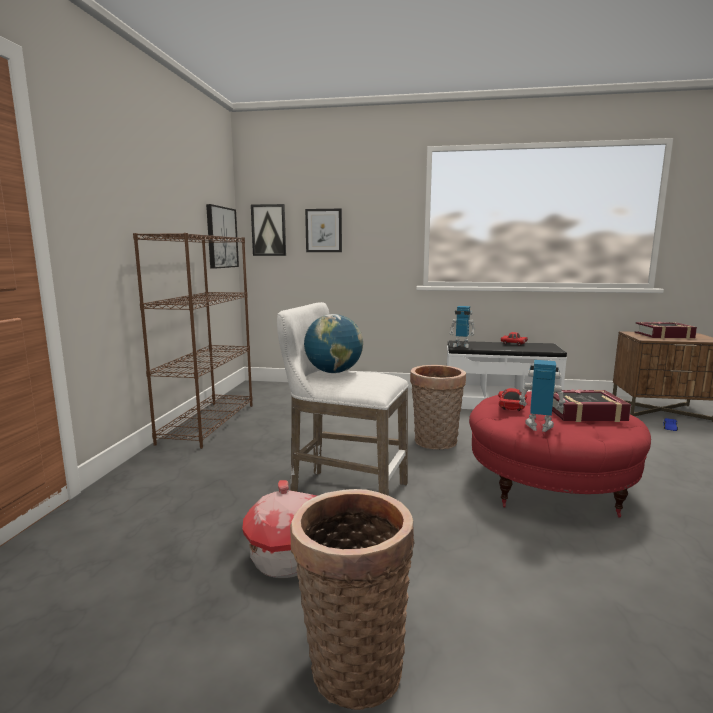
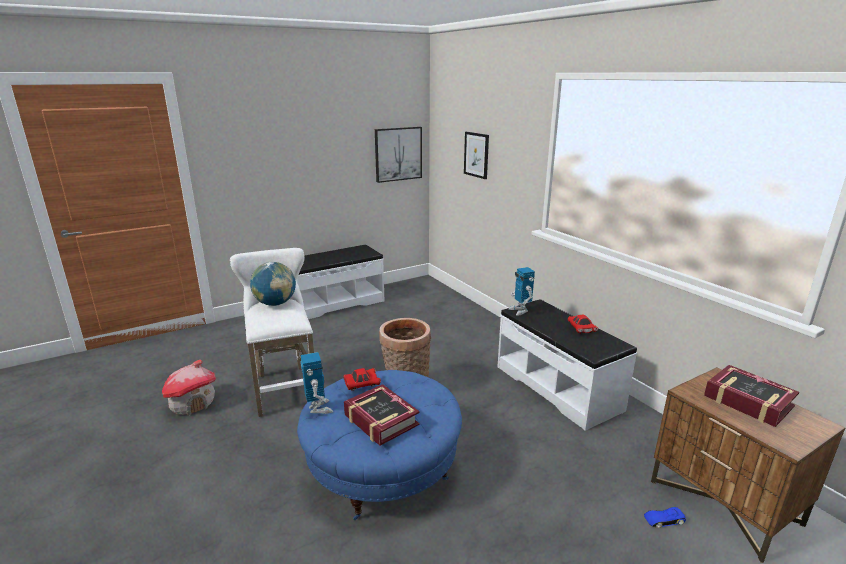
camera: 50 degrees right, 10 degrees up
(208, 423) = (335, 303): brown bookcase -> white bench
(269, 230) = (445, 147): picture -> none
(352, 663) = (117, 459): basket -> none
(549, 485) = (382, 467): red ottoman -> blue ottoman

